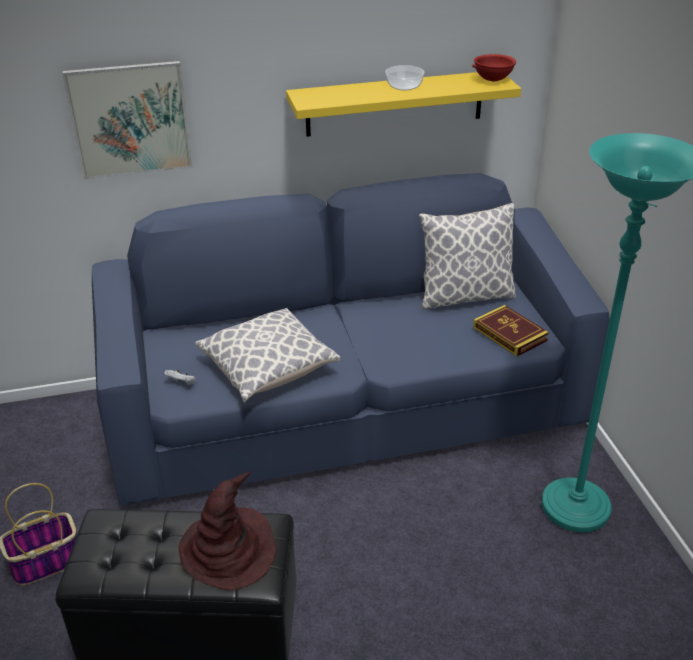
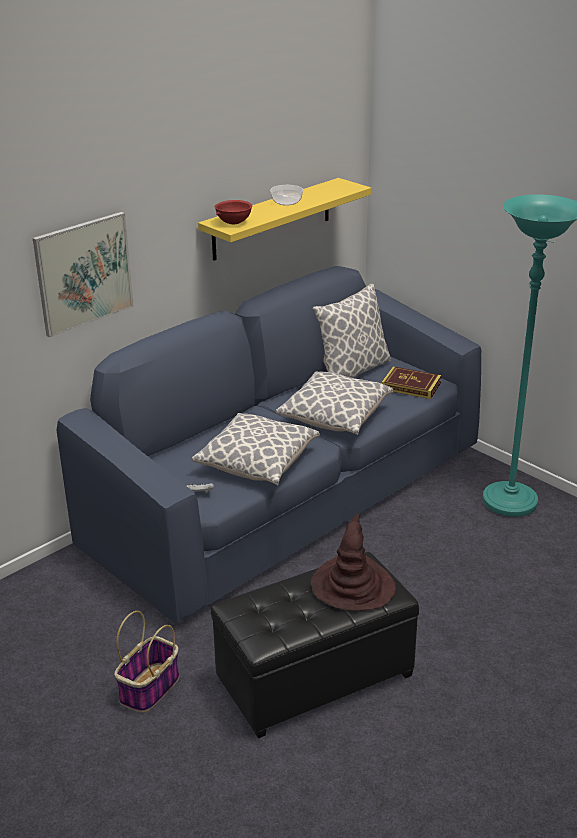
camera: 30 degrees left, 5 degrees down
(393, 345) = (335, 418): none -> pillow
(492, 80) = (343, 185): red bowl -> red bowl (233, 223)

